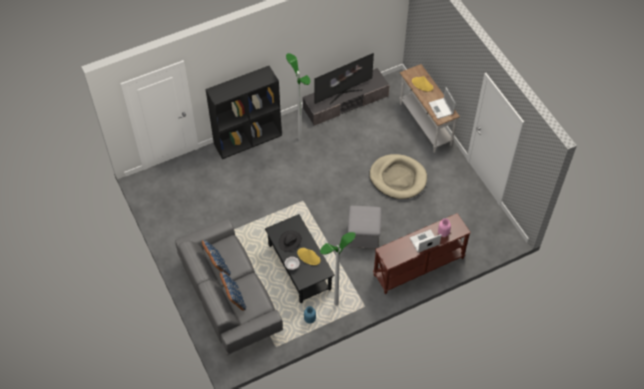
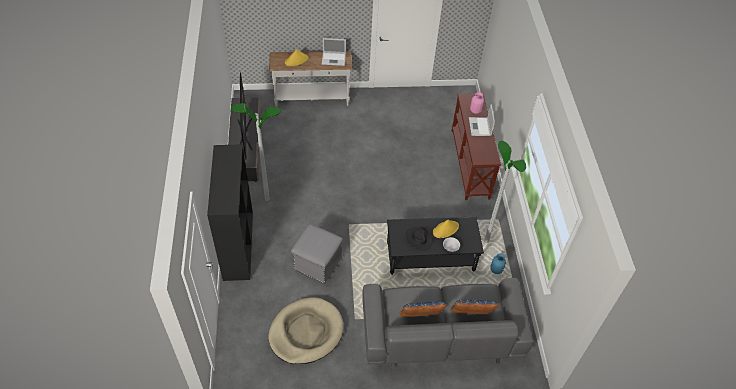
camera: 70 degrees left, 5 degrees down
(363, 234) = (415, 190): grey ottoman -> grey ottoman (317, 263)
(398, 178) = (362, 141): beige dog bed -> beige dog bed (306, 332)

